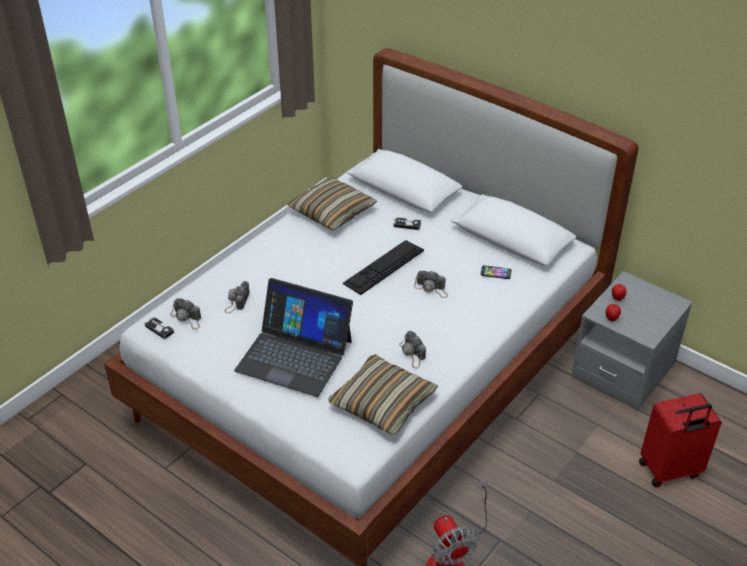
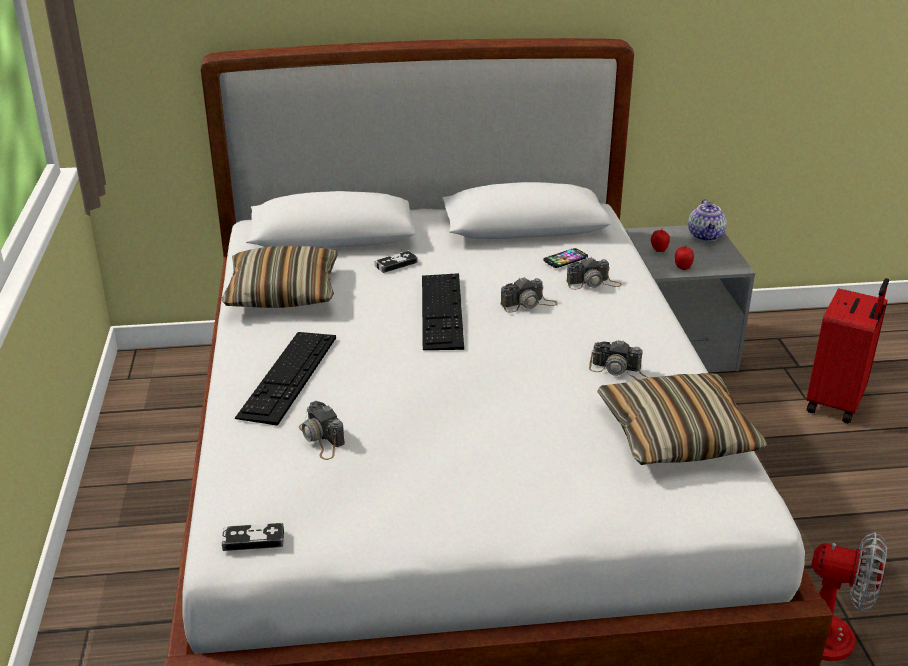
camera: 45 degrees left, 10 degrees down
(187, 318) = (279, 499): camera -> camera (593, 283)
(270, 261) = (288, 376): none -> keyboard
(295, 355) = (498, 450): laptop -> none
(667, 306) = (706, 236): none -> teapot

